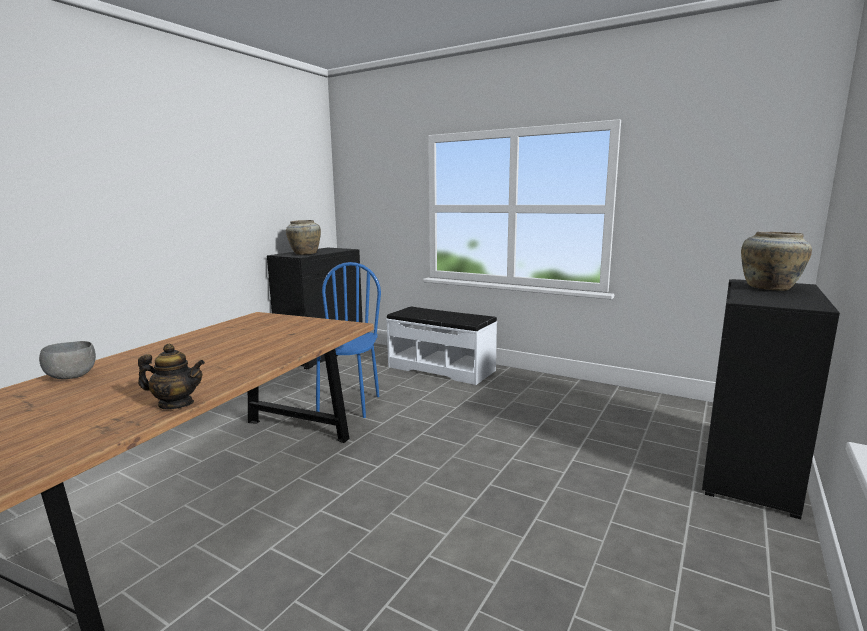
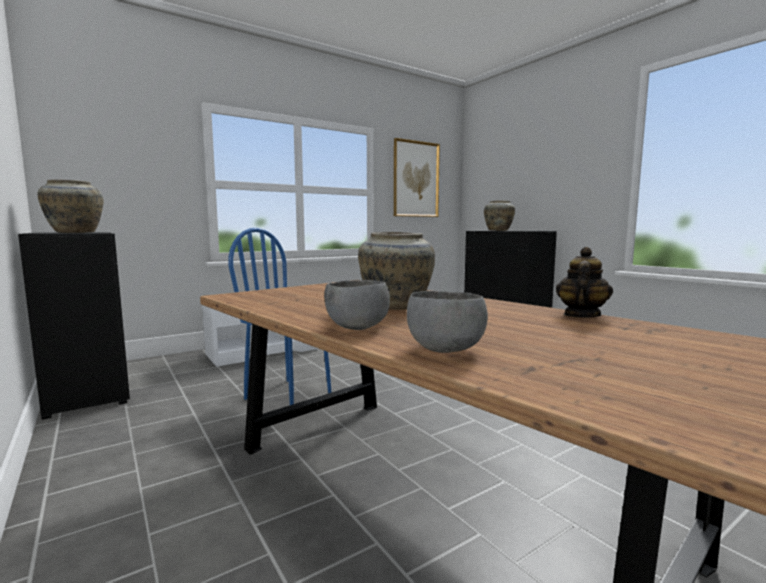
camera: 65 degrees left, 5 degrees down
(138, 354) = (356, 328): none -> grey bowl
(219, 351) = (395, 306): none -> beige vase
(701, 184) = (416, 179): none -> picture

